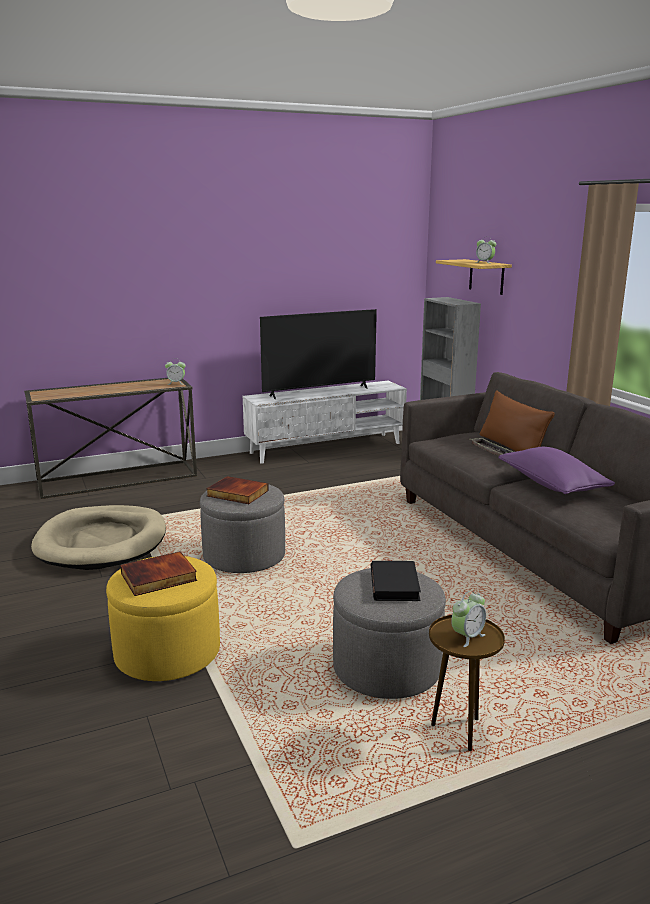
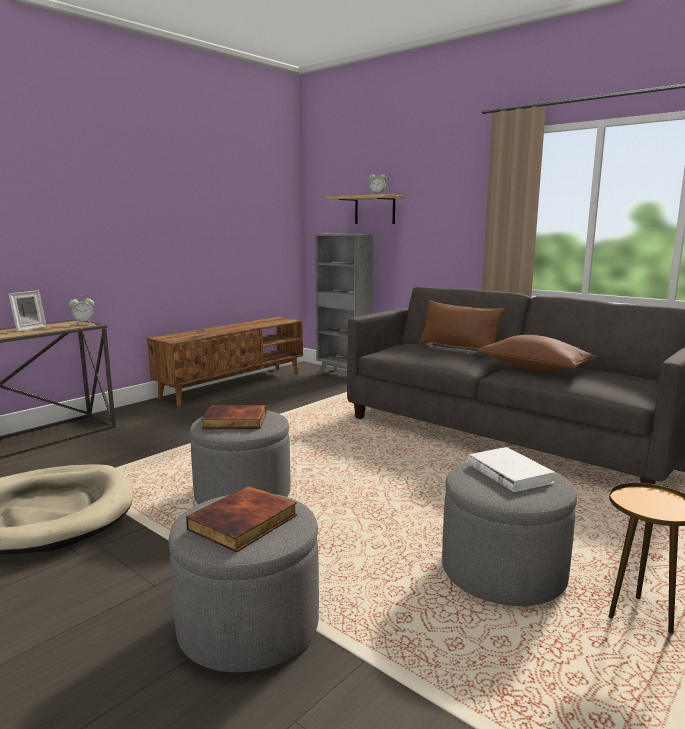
camera: 25 degrees left, 5 degrees down
(132, 385) = (28, 329): none -> picture frame
(167, 653) = (248, 625): yellow ottoman -> grey ottoman
(319, 392) = (224, 329): television -> none
(326, 448) = (233, 385): white tv stand -> brown tv stand
(394, 584) = (509, 473): black book -> white book
(467, 637) = (655, 504): alarm clock -> none
(552, 485) = (534, 368): purple pillow -> brown pillow

